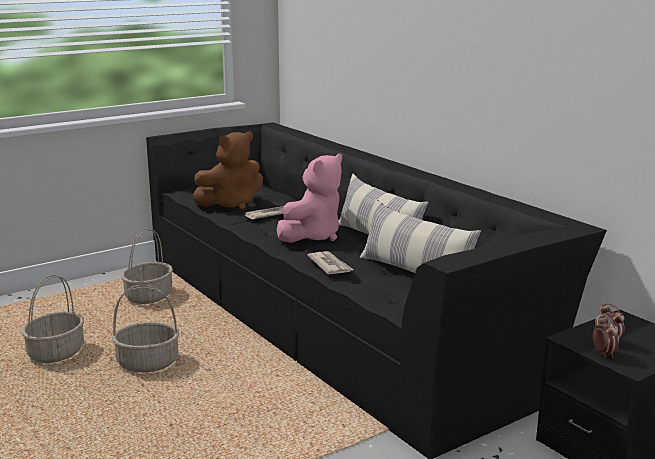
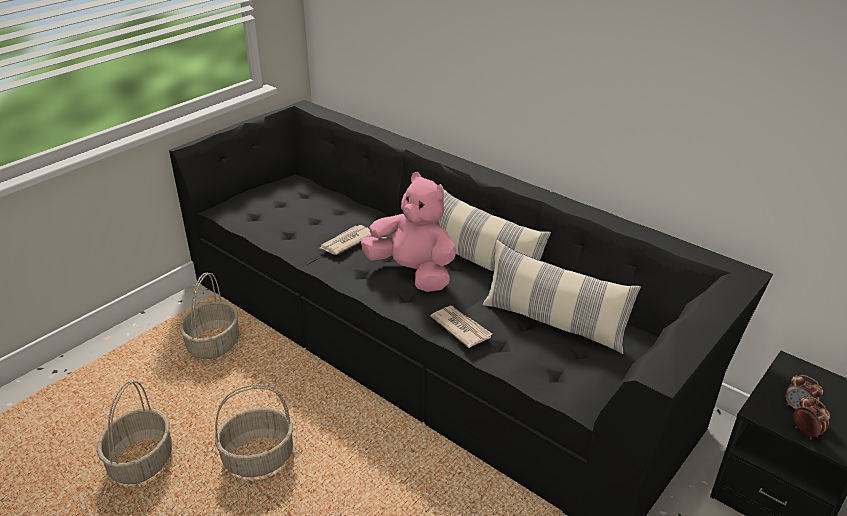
camera: 15 degrees left, 15 degrees up
(231, 204) = (293, 225): brown plush toy -> none
(312, 236) = (413, 272): pink plush toy -> pink plush toy turned 75 degrees counterclockwise

